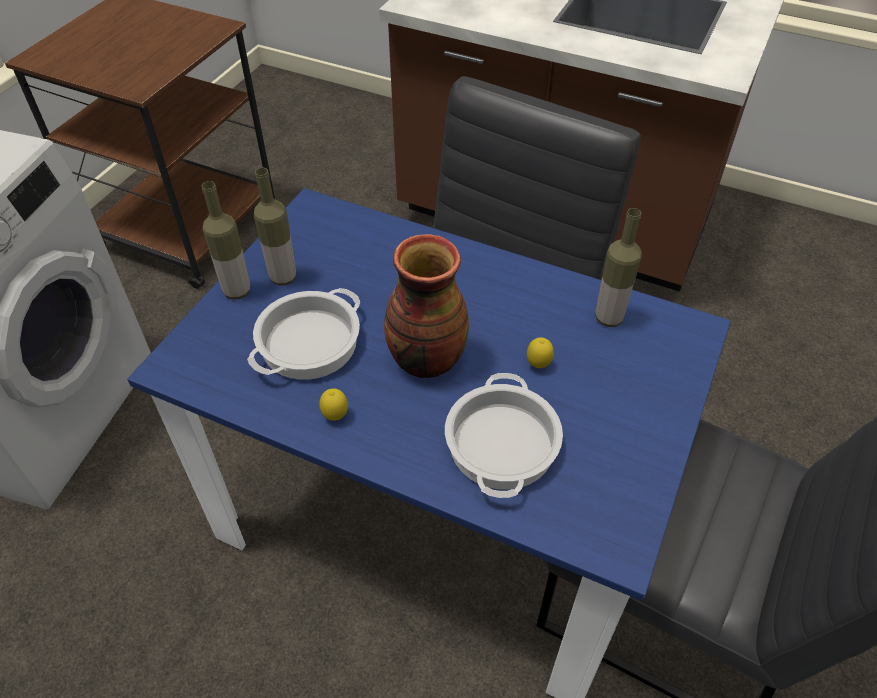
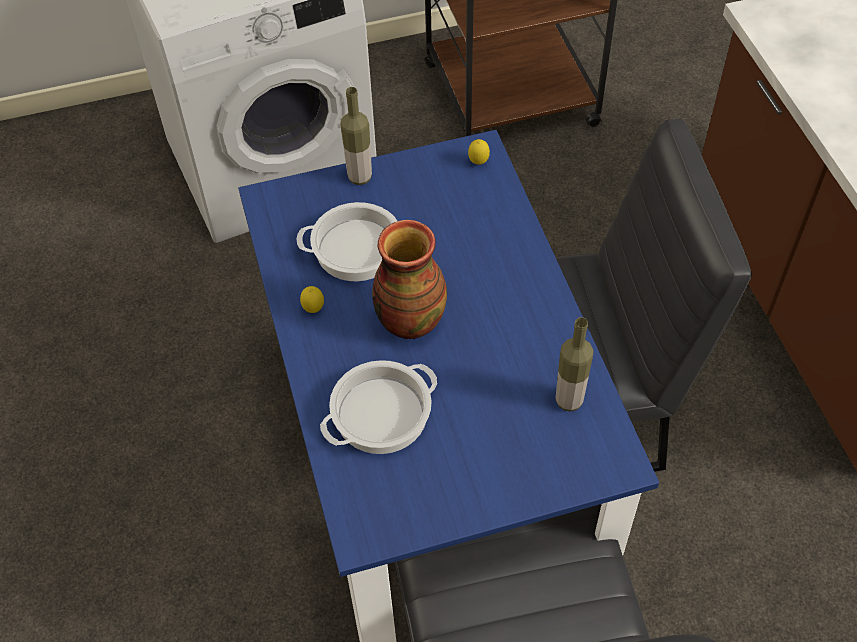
camera: 50 degrees right, 5 degrees up
(283, 277) = (398, 190): bottle -> none
(538, 365) = (473, 388): lemon -> lemon (478, 163)

